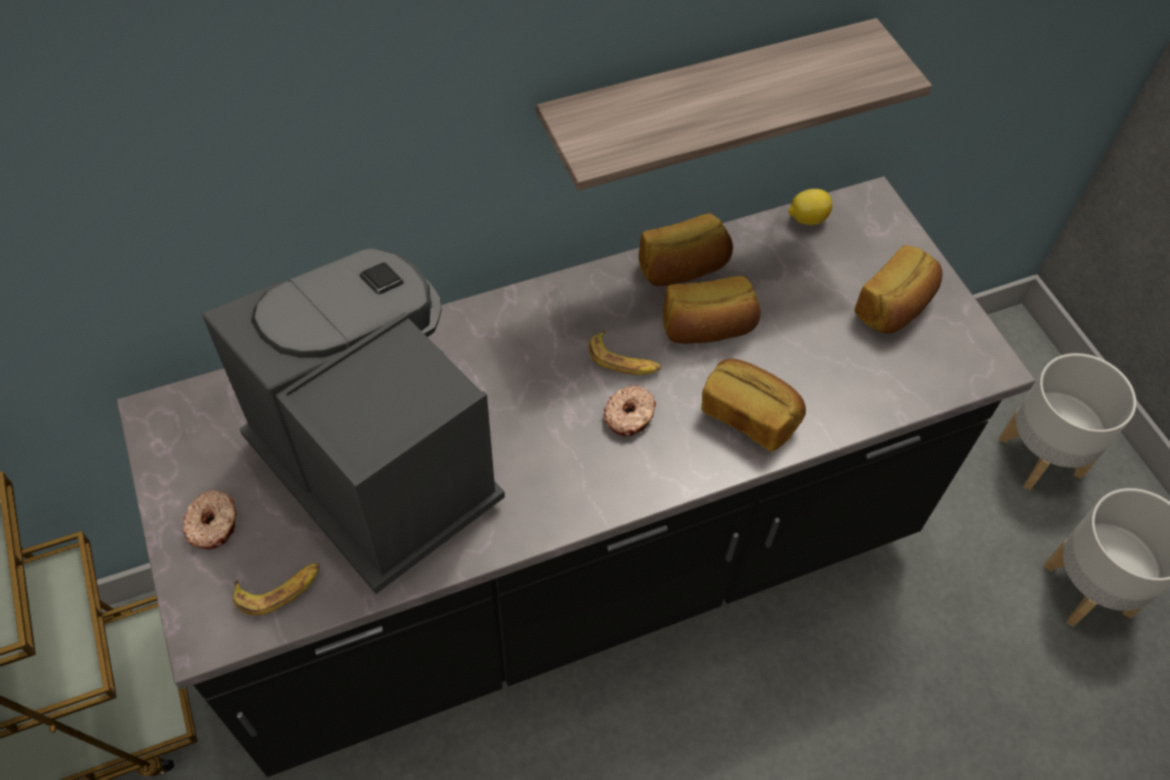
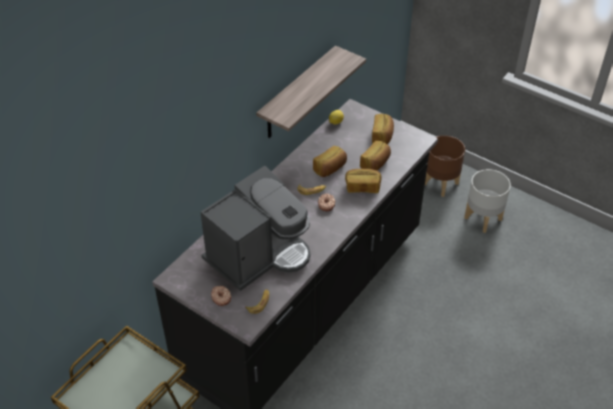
camera: 30 degrees left, 10 degrees down
(377, 462) = (258, 255): coffee machine -> coffee machine turned 120 degrees clockwise
(683, 268) = (308, 155): bread -> bread (375, 164)
(1041, 457) = (441, 184): grey planter -> brown planter

